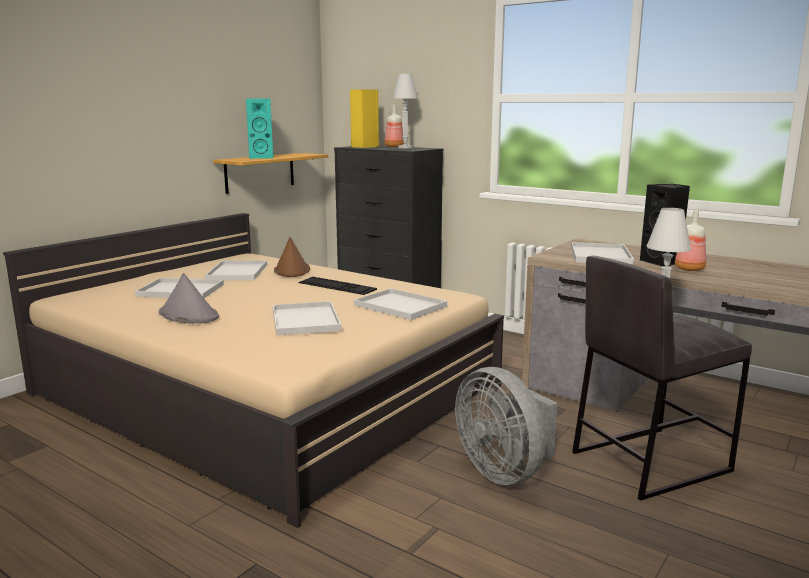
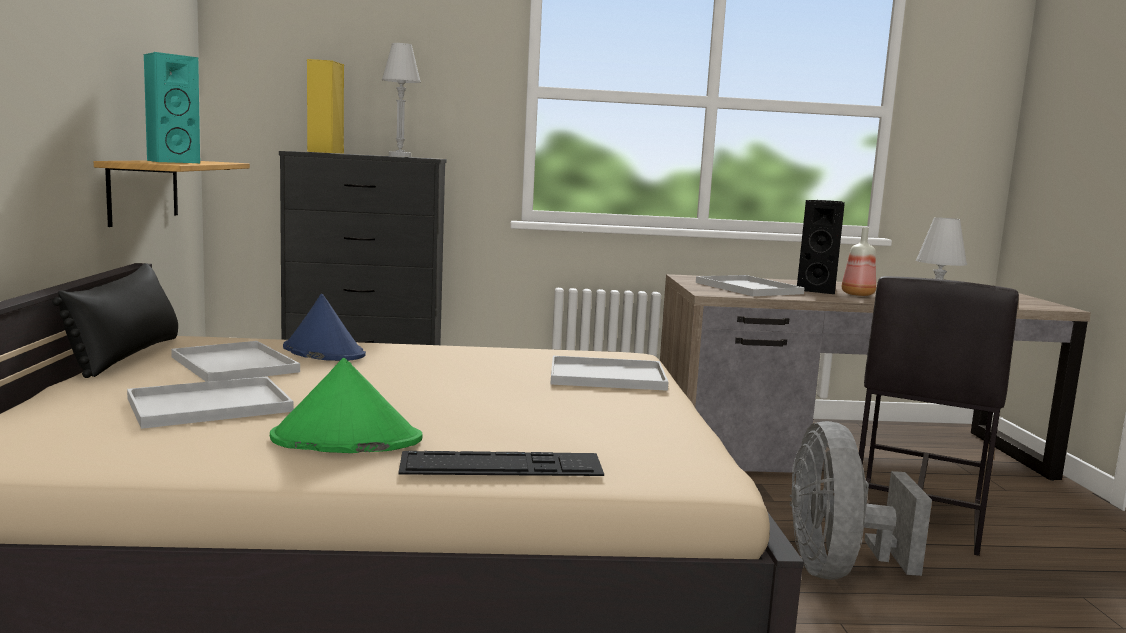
camera: 40 degrees left, 5 degrees down
(188, 315) = (345, 439): grey hat -> green hat
(208, 262) = (127, 355): none -> black pillow
(291, 270) = (323, 352): brown hat -> blue hat
(304, 319) = (551, 412): white tray -> none
(336, 286) = (454, 364): keyboard -> keyboard (501, 465)
(393, 147) = (366, 154): bottle -> none
(504, 471) = (837, 569): grey fan -> grey fan turned 75 degrees clockwise

